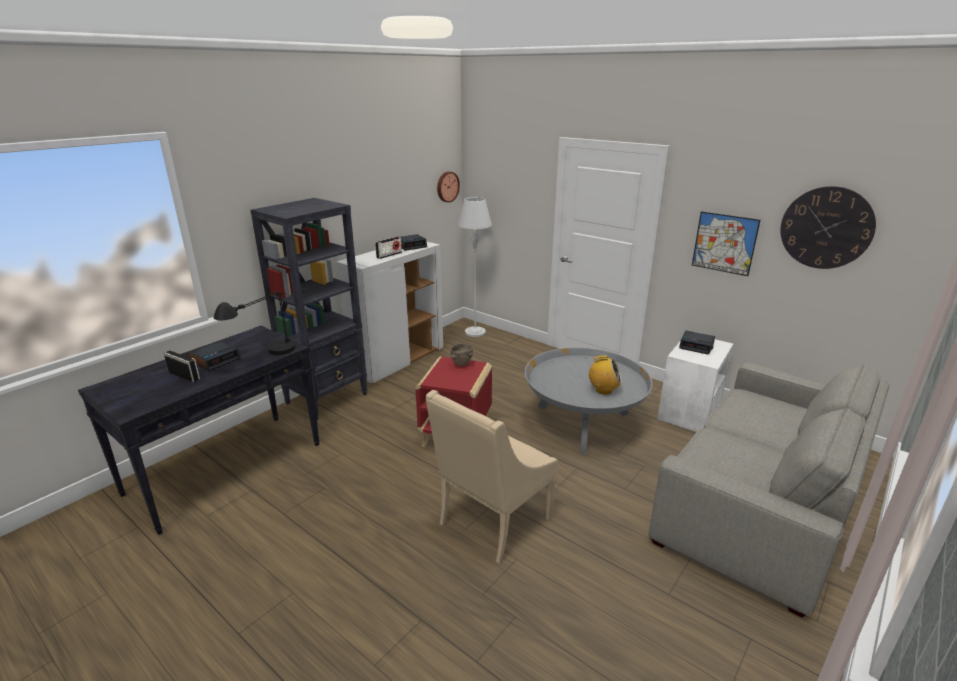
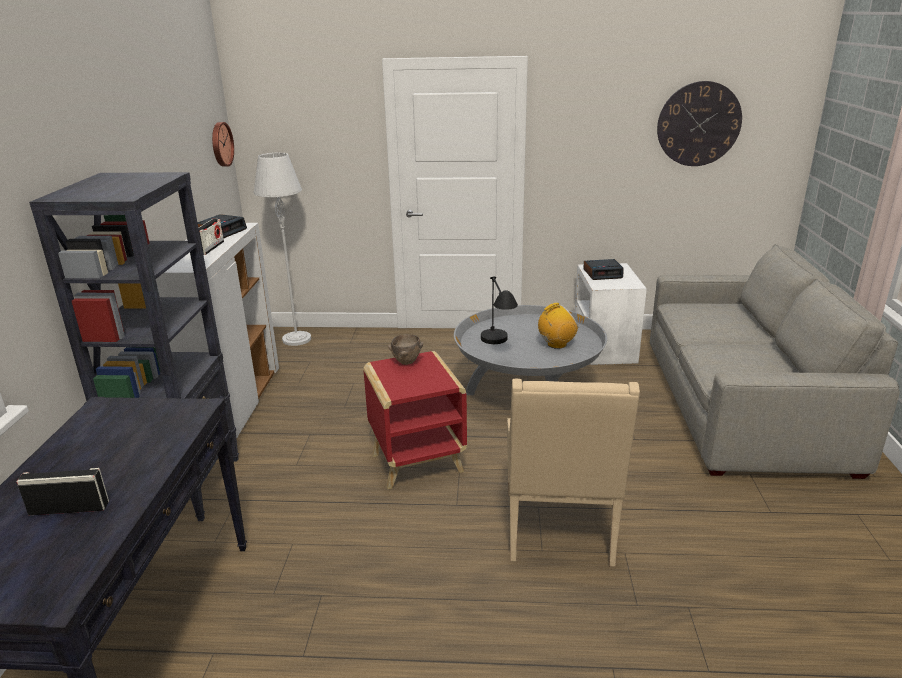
camera: 35 degrees left, 0 degrees up
(216, 360) = (92, 466): alarm clock -> none
(264, 358) = (176, 435): black table lamp -> black table lamp (498, 349)
(724, 243) = (602, 158): picture -> none

